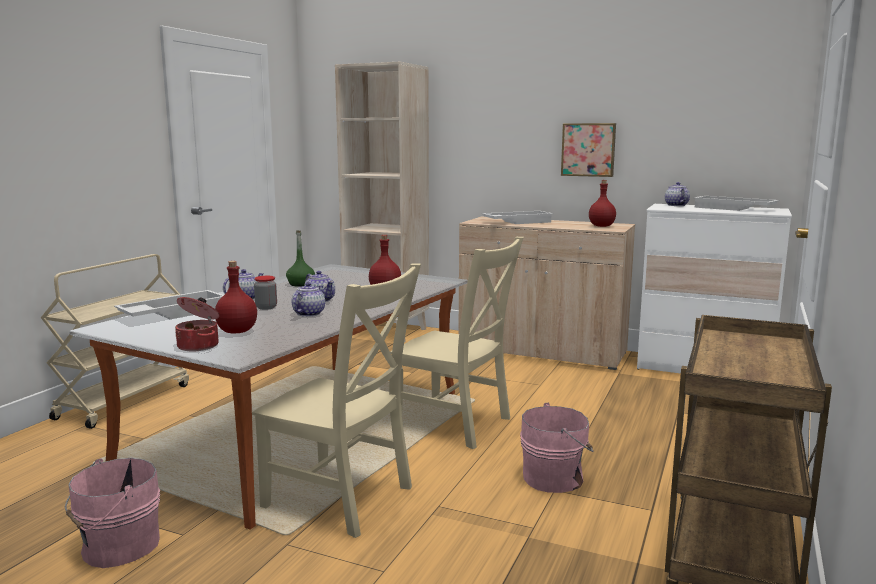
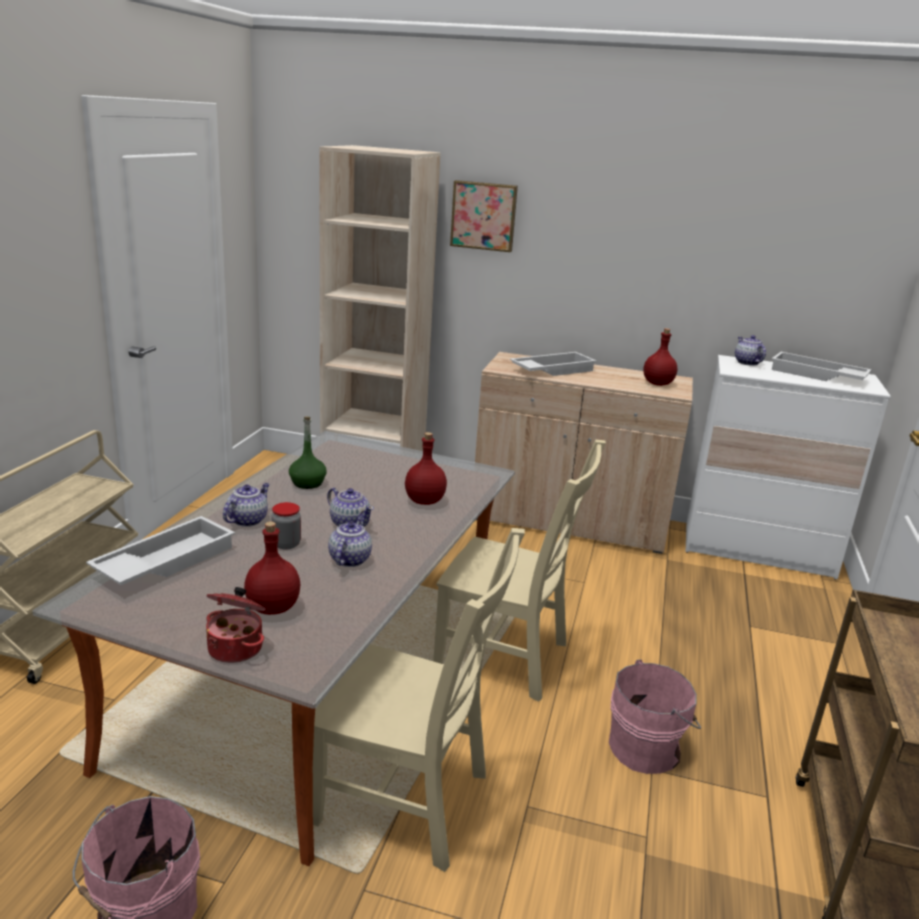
camera: 10 degrees left, 10 degrees up
(588, 149) = (643, 281): picture -> picture (484, 216)

